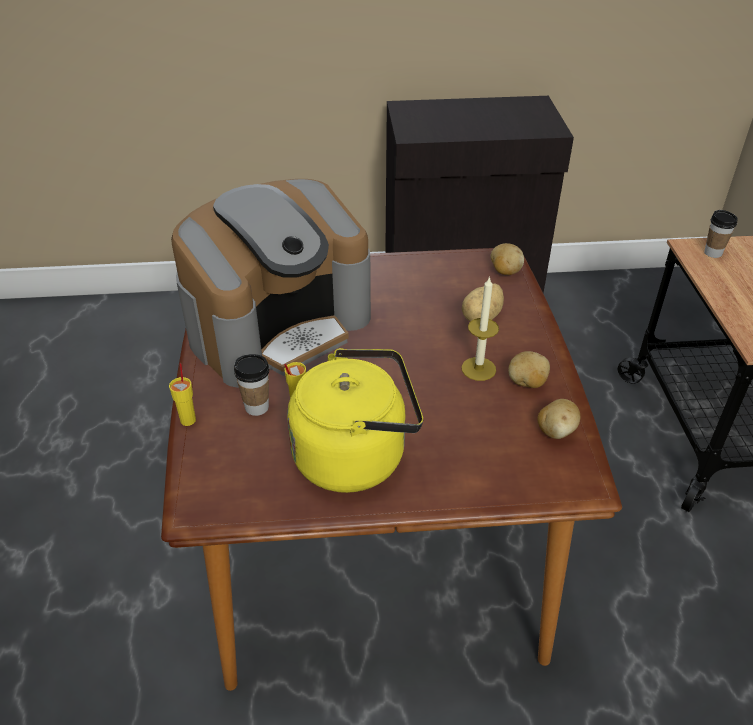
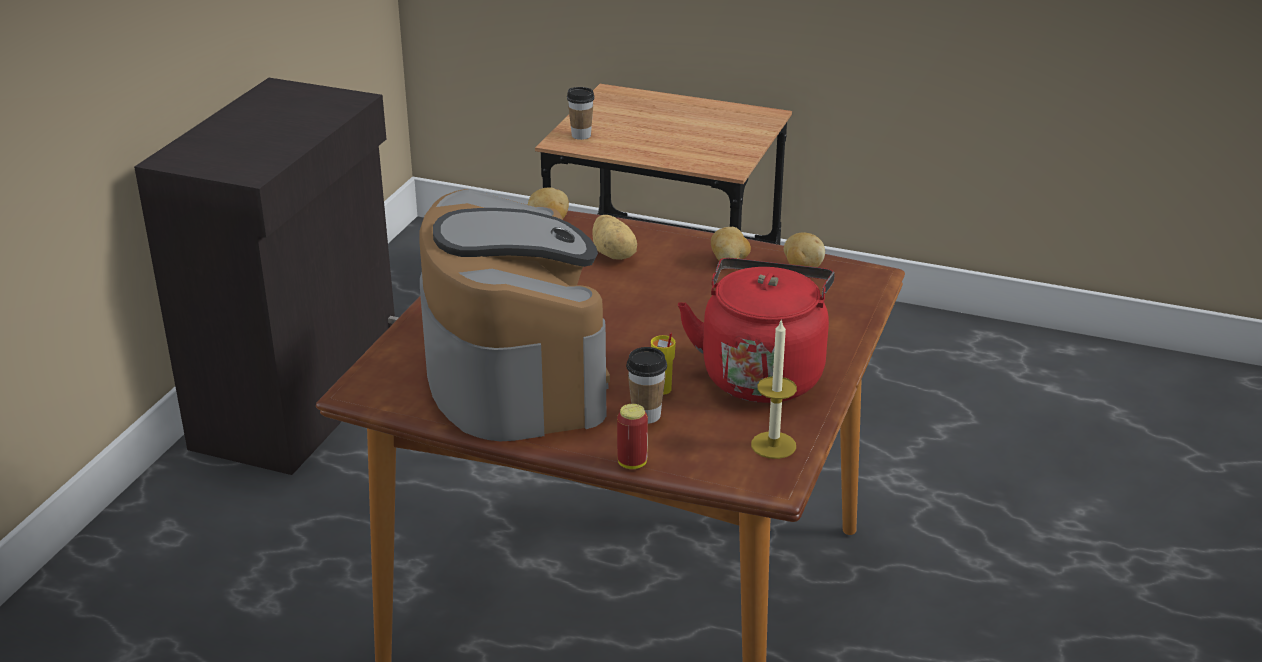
camera: 65 degrees left, 10 degrees down
(188, 420) = (632, 463): yellow cup -> can
(356, 456) = (762, 373): yellow kettle -> red kettle
(478, 369) = (690, 279): candle -> candle (773, 445)

